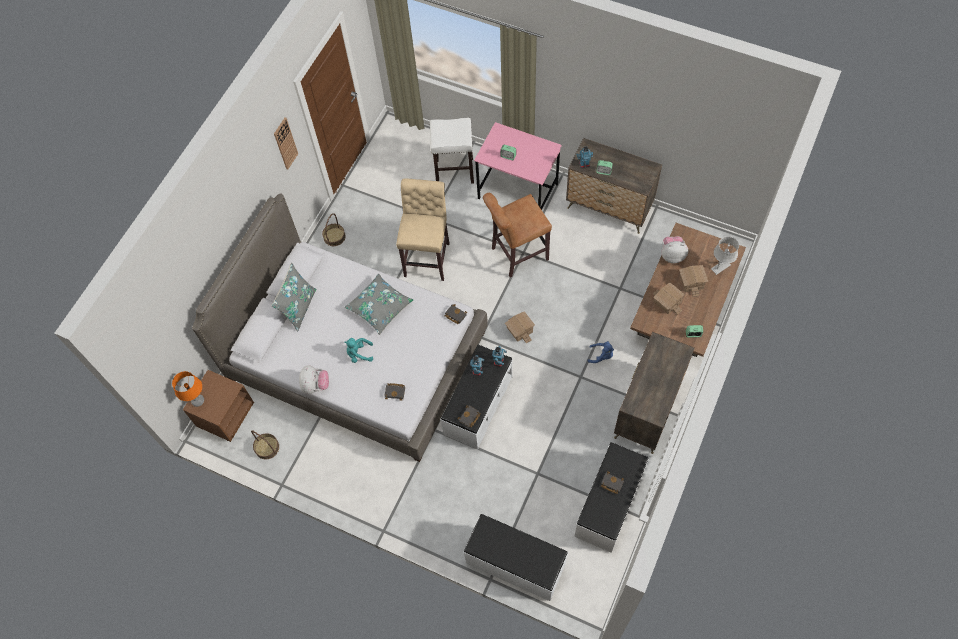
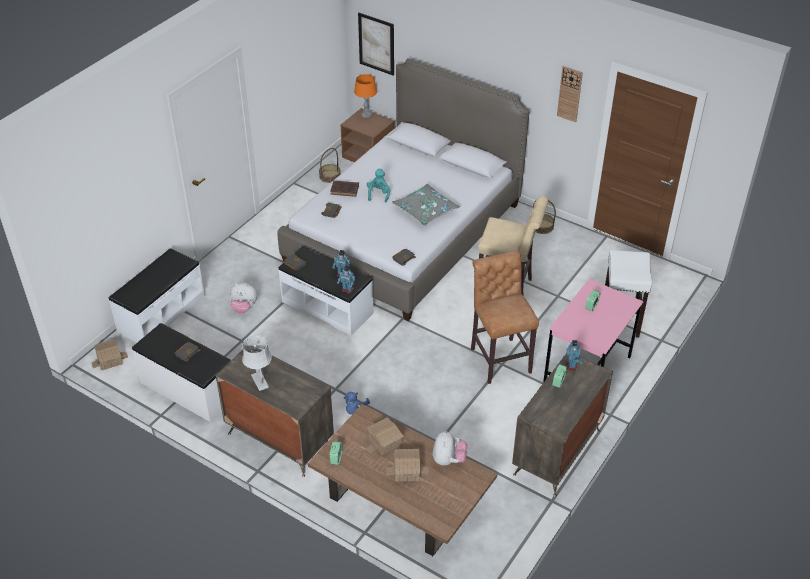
camera: 95 degrees right, 20 degrees down
(161, 351) = (376, 44): none -> picture
(299, 308) = (437, 163): grey pillow -> none
(315, 385) = (355, 168): plush toy -> plush toy (244, 308)
(356, 386) = (345, 190): none -> brown book
(519, 330) = (404, 348): toy house -> toy house (109, 360)
(720, 267) = (422, 506): grey table lamp -> grey table lamp (260, 381)

